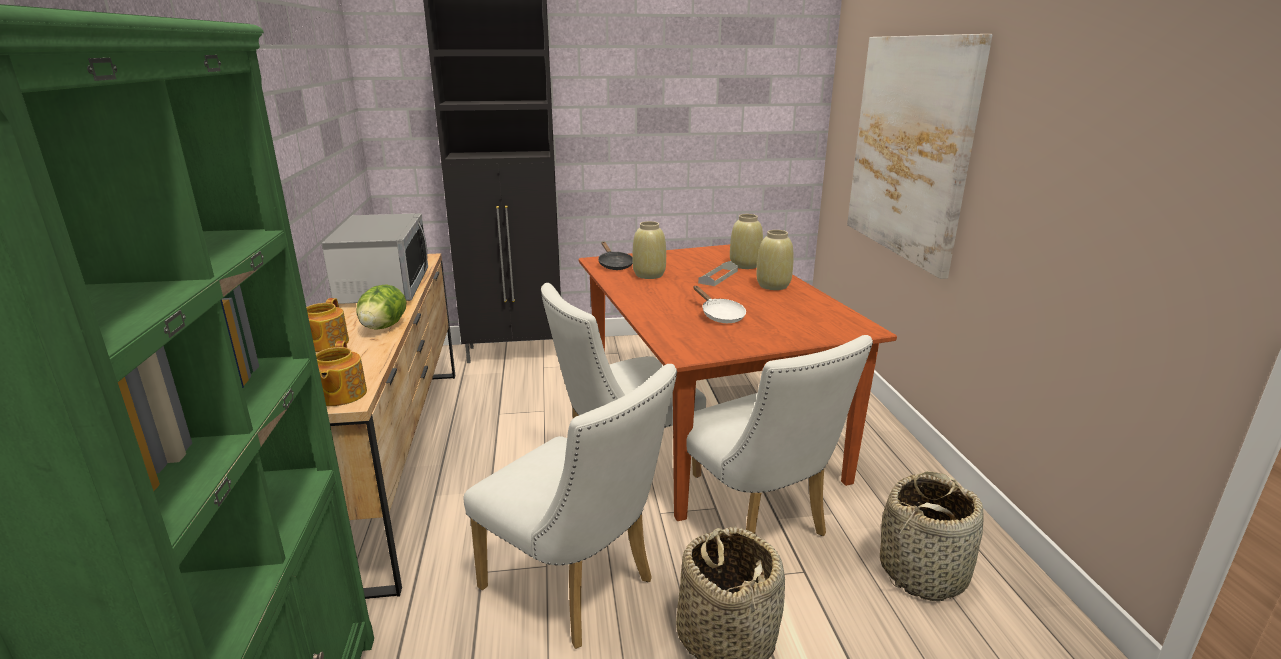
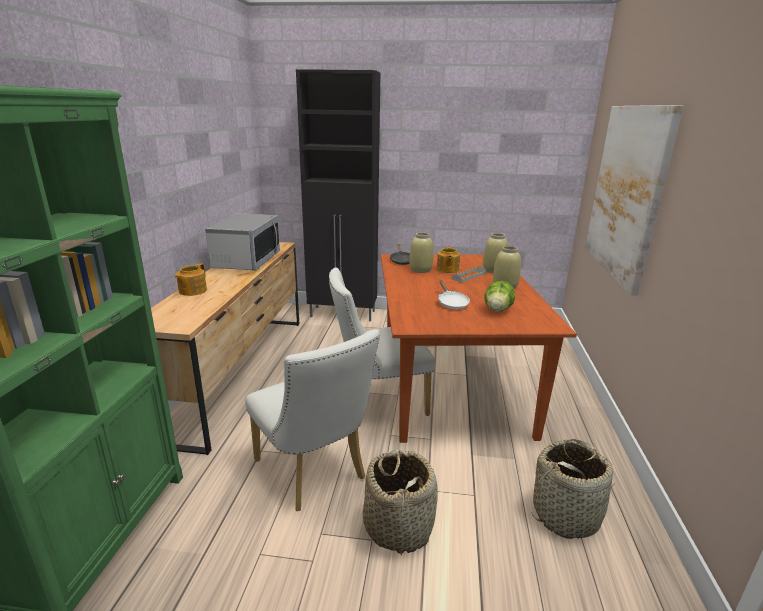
camera: 15 degrees right, 0 degrees up
(339, 395) = (180, 322): teapot -> teapot (447, 269)
(383, 327) = (231, 285): lettuce -> lettuce (497, 310)
(756, 525) = (454, 456): white chair -> none

